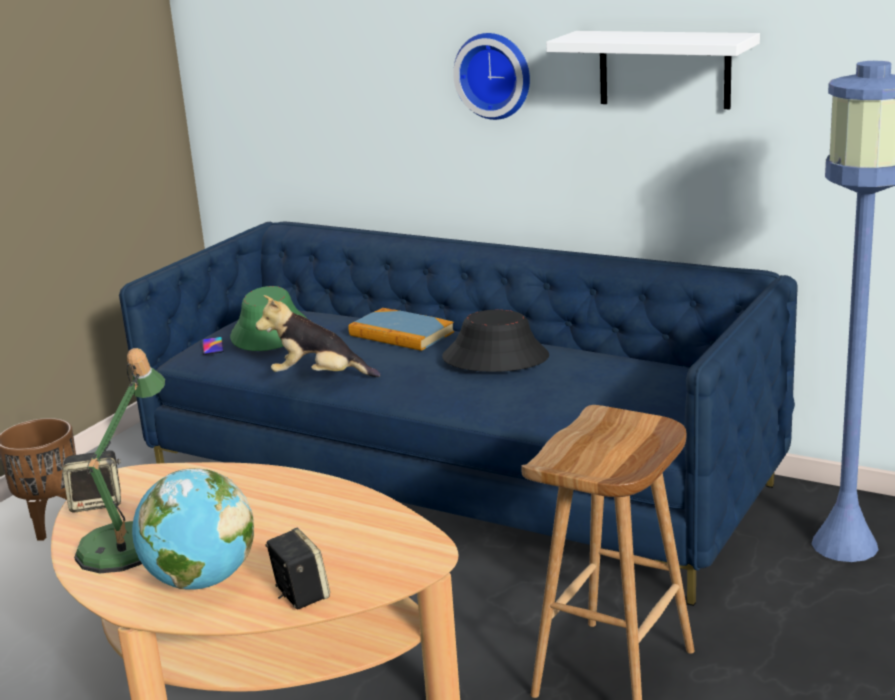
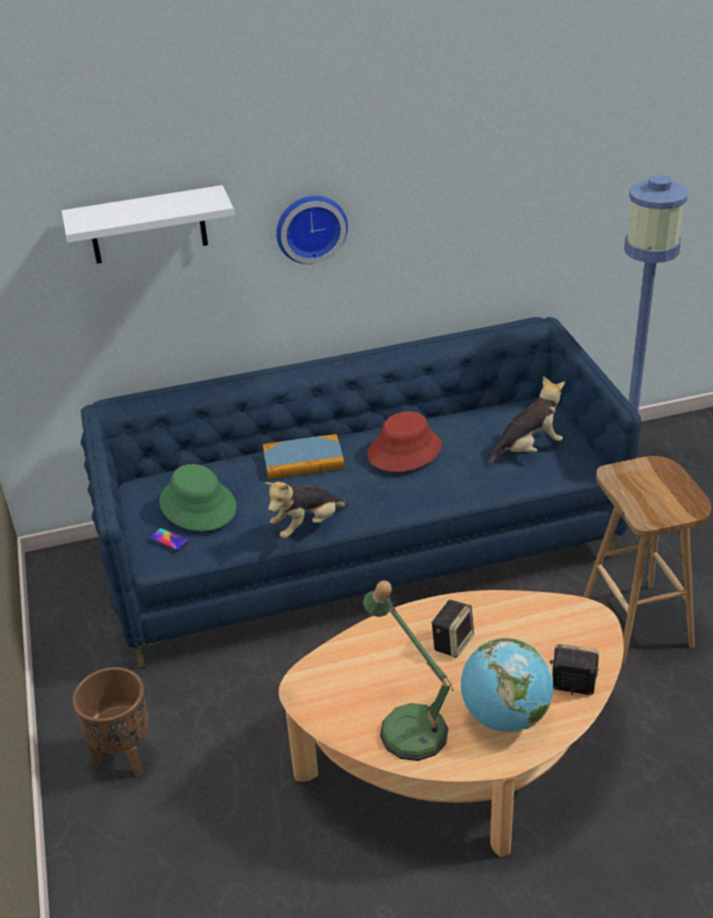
camera: 45 degrees left, 15 degrees up
(97, 503) = (326, 711): speaker -> speaker (452, 642)
(495, 357) = (404, 450): black hat -> red hat
(620, 402) = (528, 449): none -> plush toy
(664, 69) = (454, 195): white shelf -> white shelf (148, 225)

